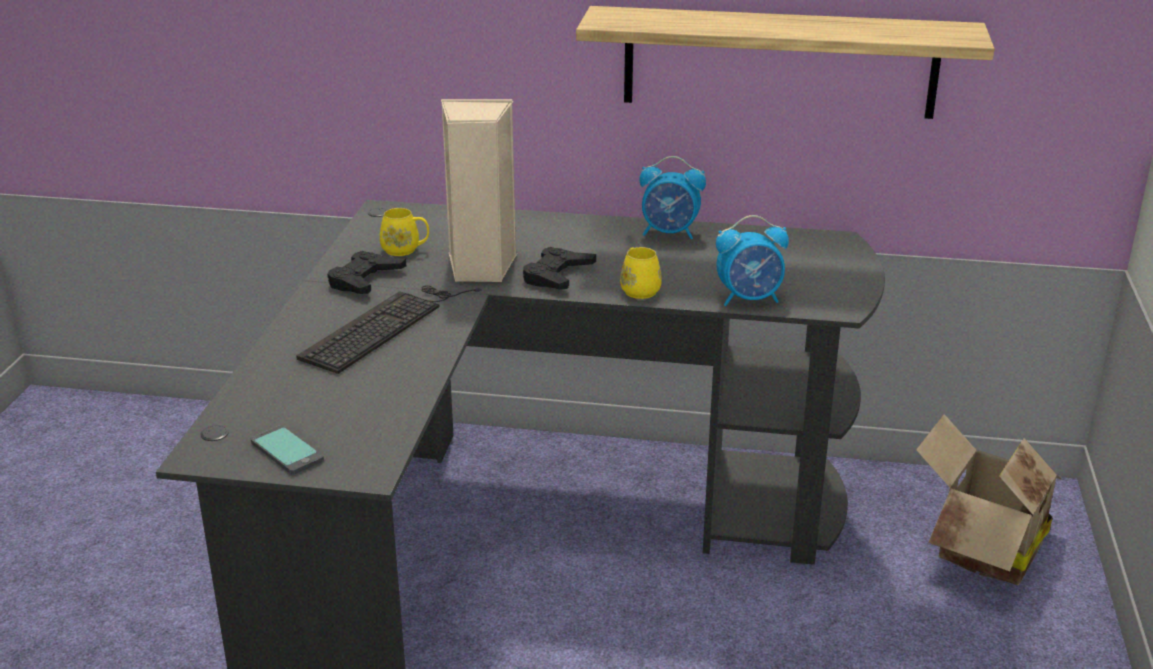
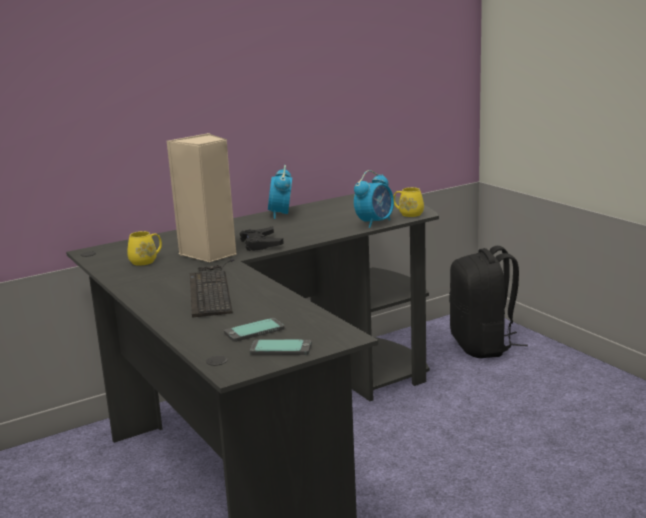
camera: 40 degrees left, 10 degrees down
(310, 412) = (254, 331): none -> phone
(365, 280) = (151, 278): black game controller -> none
(638, 289) = (314, 235): yellow mug -> yellow mug (408, 214)
(670, 233) = (281, 214): alarm clock -> alarm clock turned 120 degrees clockwise
(779, 62) = (312, 97): shelf -> none
(980, 551) = (483, 346): cardboard box -> black backpack

